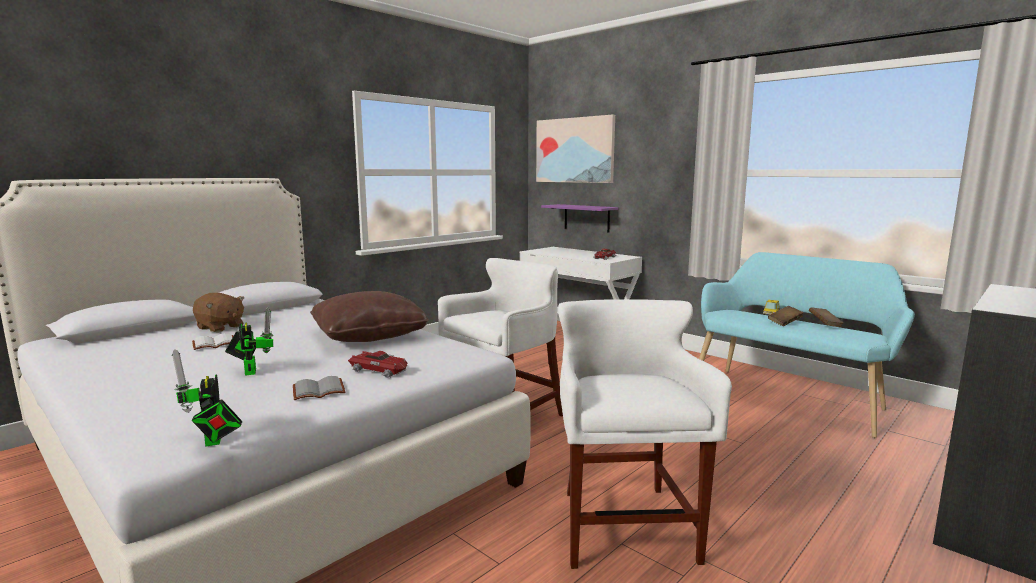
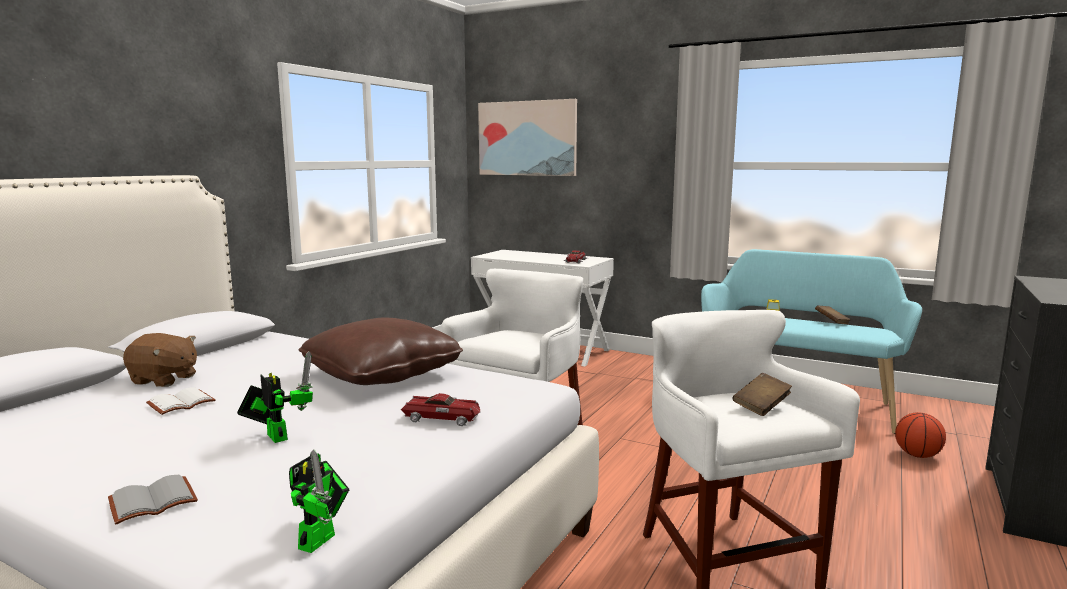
camera: 15 degrees left, 0 degrees up
(213, 442) = (321, 538): toy robot -> toy robot turned 120 degrees counterclockwise
(319, 390) = (393, 451): grey book -> grey book (154, 500)
(586, 218) = (544, 215): purple shelf -> none
(785, 323) = (795, 323): brown book -> brown book (761, 406)
(885, 460) = (917, 455): none -> basketball

